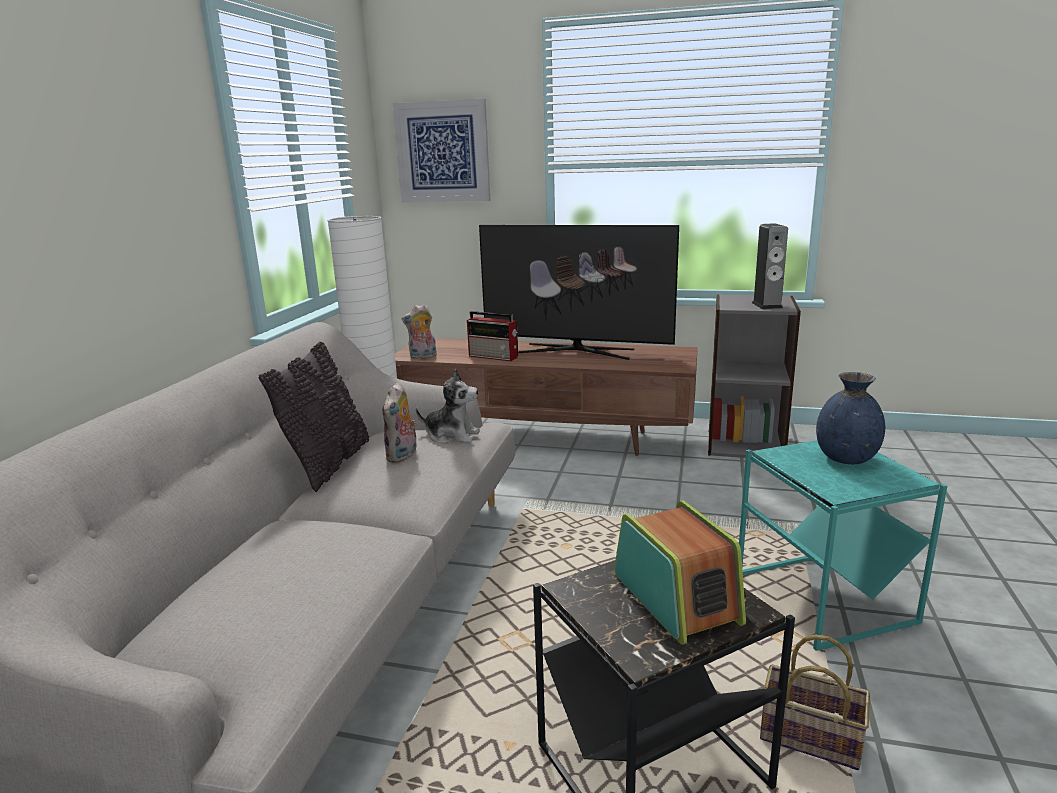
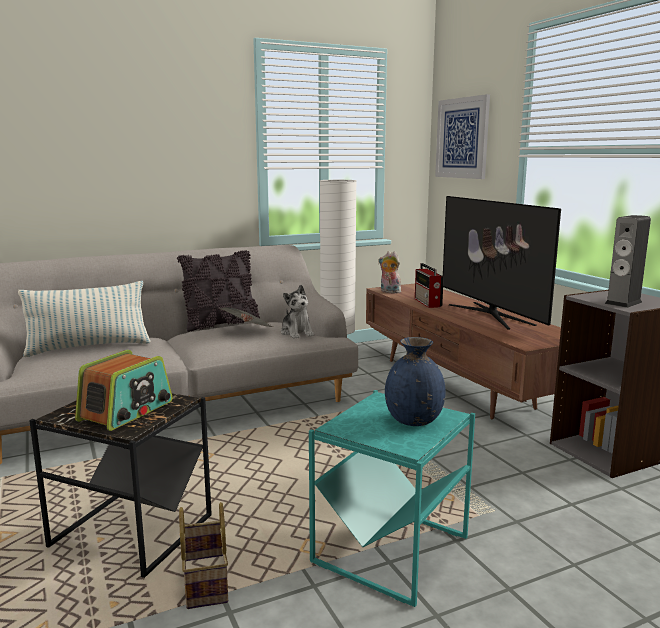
camera: 50 degrees right, 5 degrees down
(254, 581) = (89, 347): none -> pillow
(403, 456) = (248, 331): plush toy -> newspaper

